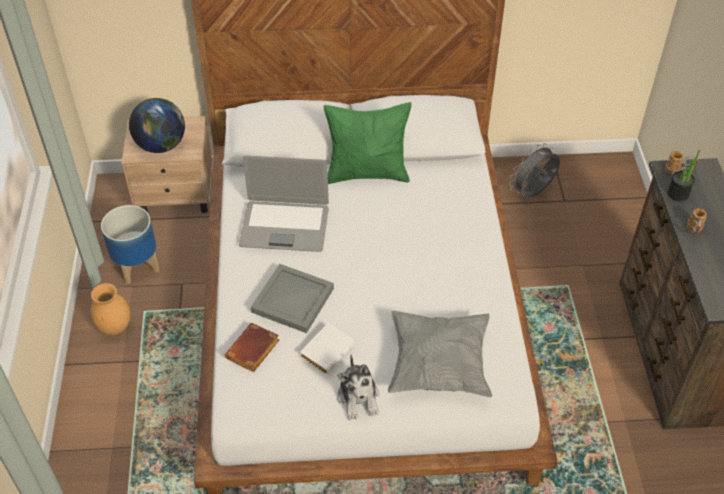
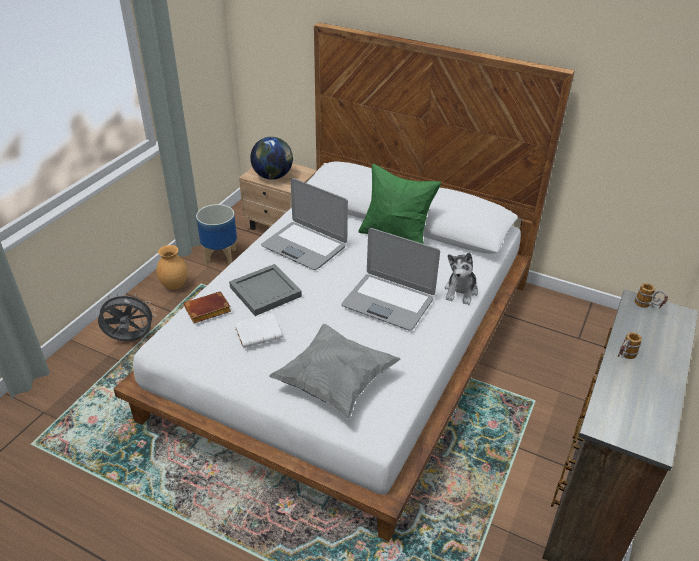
camera: 30 degrees right, 10 degrees down
(358, 397) = (253, 376): plush toy -> plush toy (461, 291)
(420, 255) = (388, 302): none -> laptop
(532, 193) = (553, 322): grey fan -> grey fan (130, 340)
(678, 194) = (632, 322): potted plant -> none

